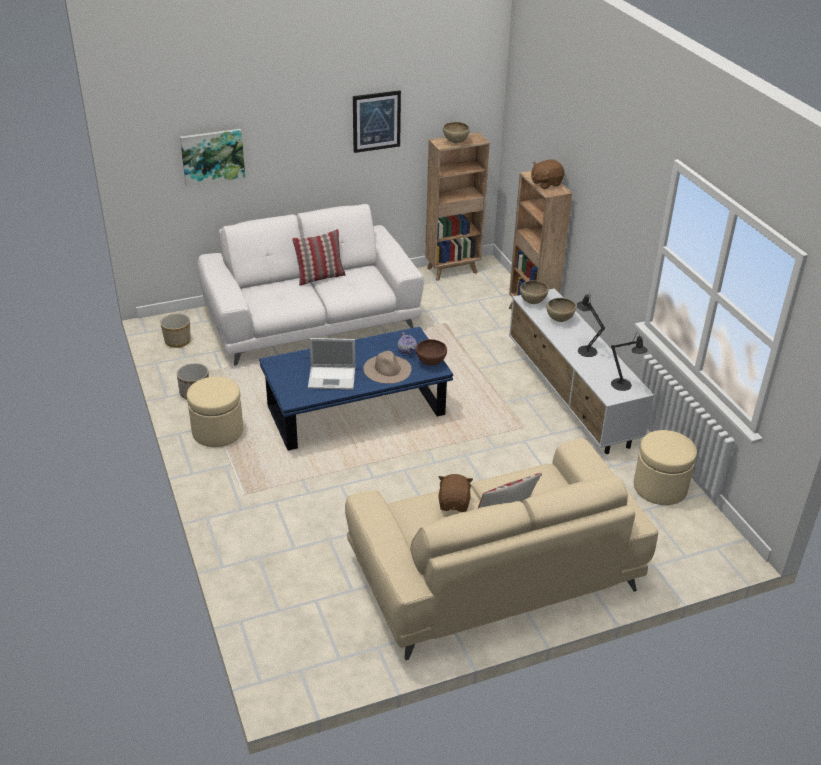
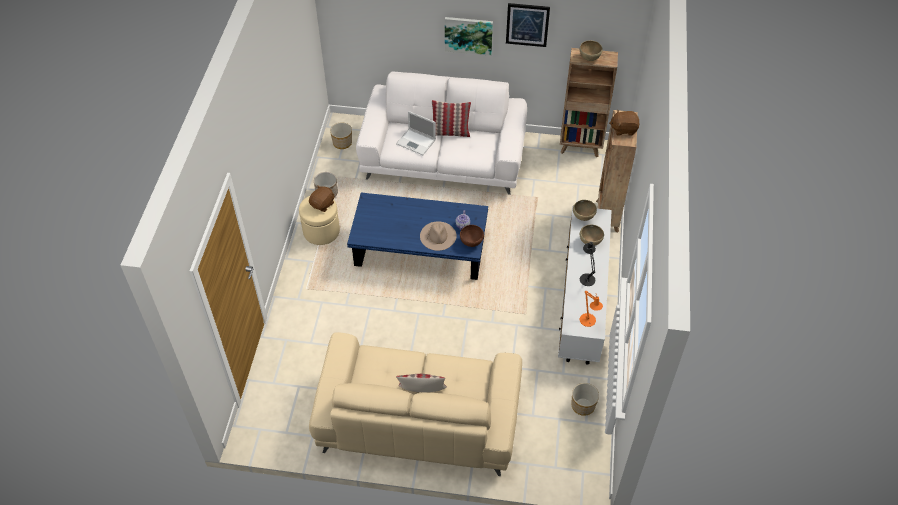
camera: 30 degrees right, 15 degrees up
(212, 156) = (391, 21): picture -> picture (468, 35)
(333, 378) = (396, 229): laptop -> laptop (416, 142)
(454, 503) = (402, 365): brown plush toy -> brown plush toy (323, 204)
(623, 386) = (588, 322): black table lamp -> orange table lamp
(660, 487) = (583, 406): beige ottoman -> planter

